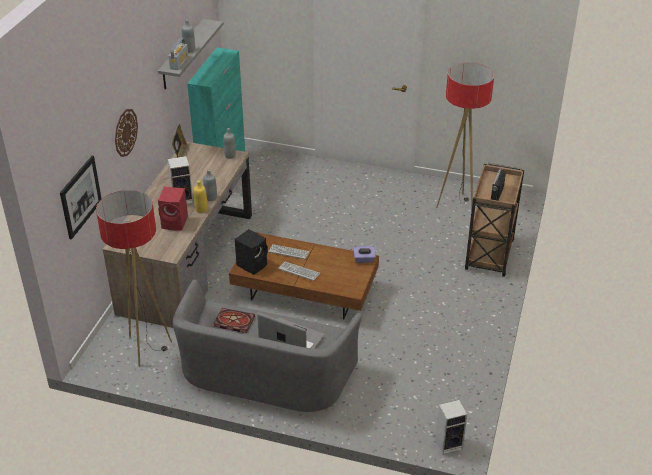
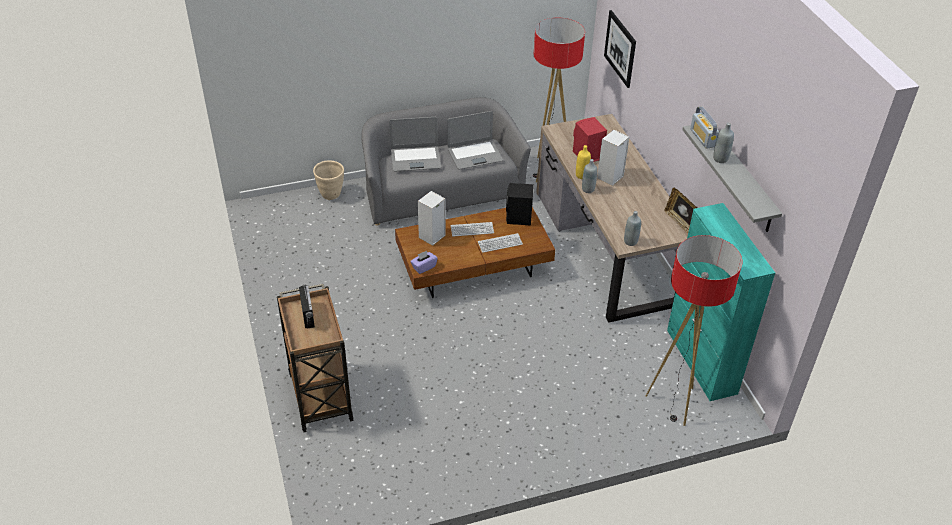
camera: 145 degrees right, 5 degrees up
(125, 132) = (663, 93): wall clock -> none
(233, 322) = (474, 155): book -> laptop
(372, 421) = (331, 194): none -> beige planter
(449, 444) = (262, 203): speaker -> speaker (431, 237)
(457, 205) = (400, 455): floor lamp -> floor lamp (674, 403)

